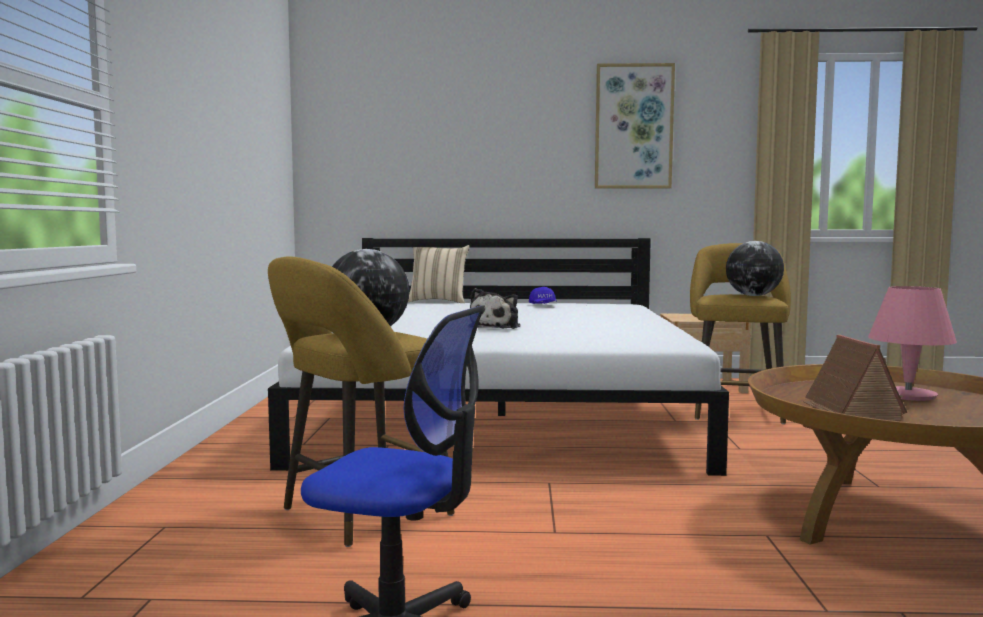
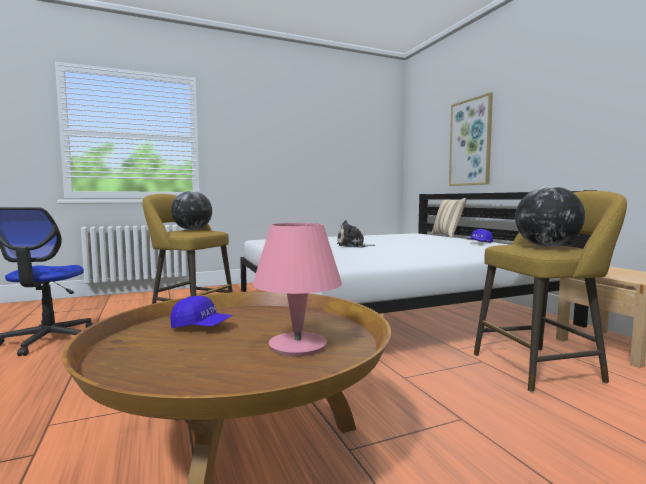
camera: 65 degrees right, 0 degrees up
(633, 127) = (594, 83): picture -> picture (470, 142)
(850, 412) = (201, 327): toy house -> blue cap

